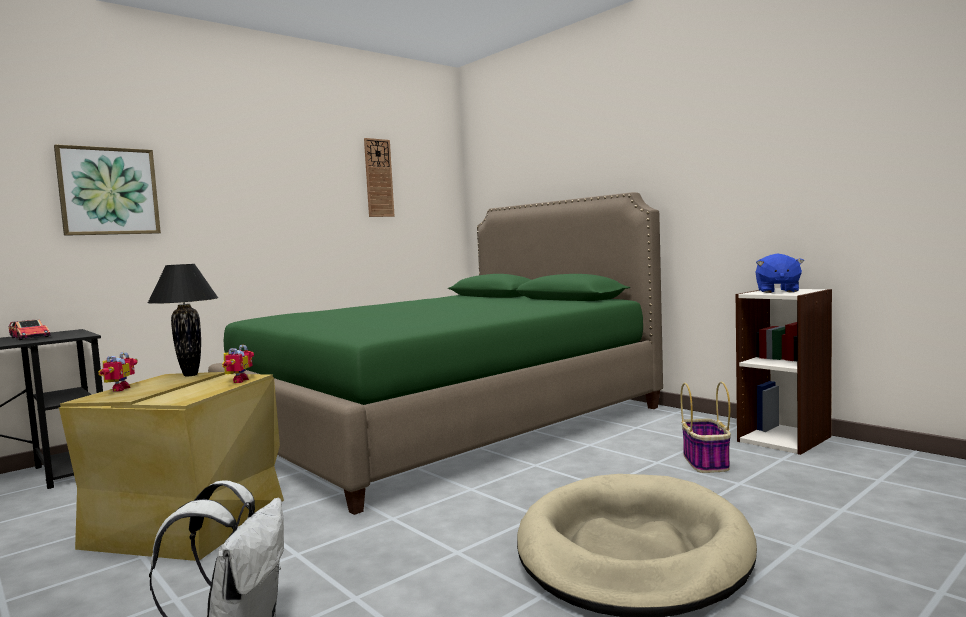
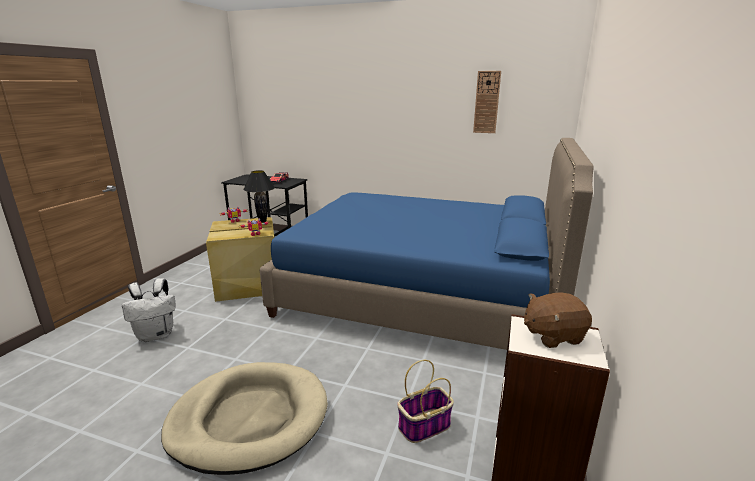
camera: 60 degrees right, 15 degrees up
(108, 191) = (320, 112): picture -> none
(446, 423) = (421, 294): green bed -> blue bed
(777, 291) = (552, 335): blue plush toy -> brown plush toy

